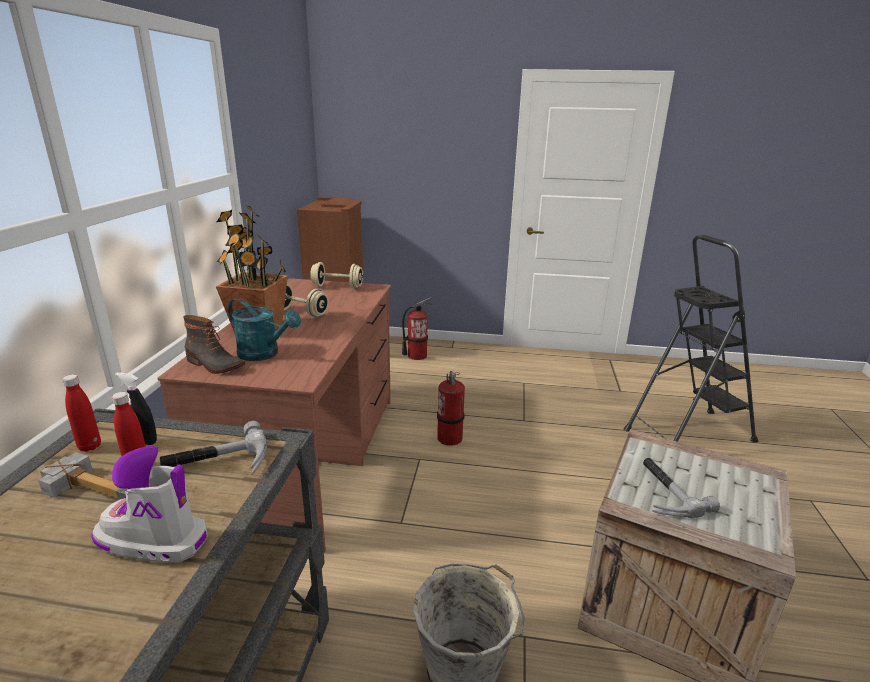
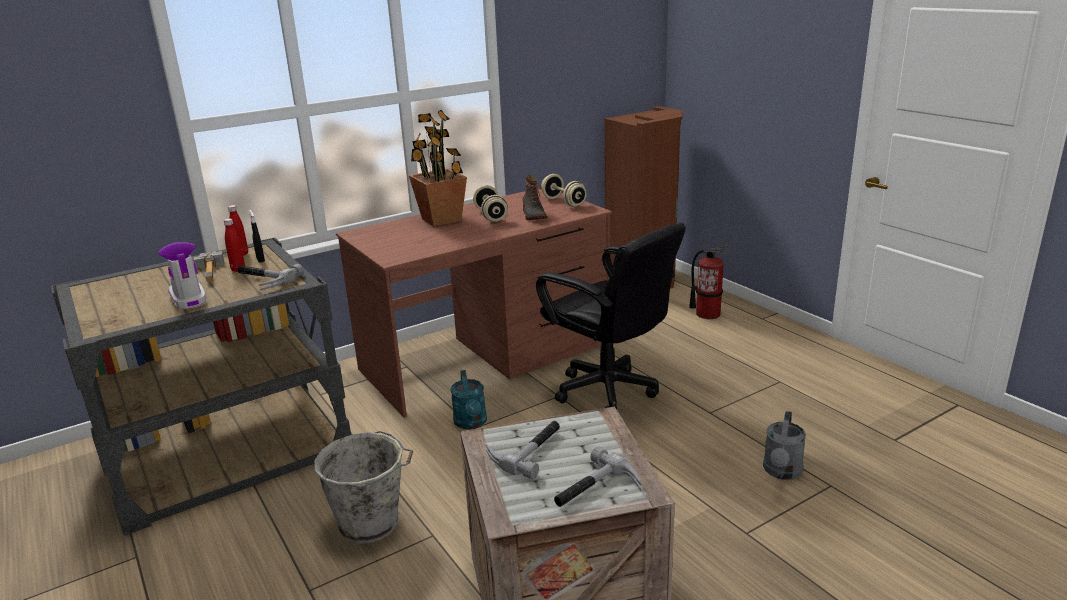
camera: 50 degrees right, 0 degrees up
(214, 365) = (372, 235): boot -> boot (533, 215)
(264, 354) = (408, 237): turquoise watering can -> turquoise watering can (471, 423)
(450, 438) = (611, 393): fire extinguisher -> black office chair
(613, 437) = (782, 472): none -> grey watering can
(688, 435) = (890, 519): step ladder -> none
(750, 492) = (596, 490): none -> hammer

